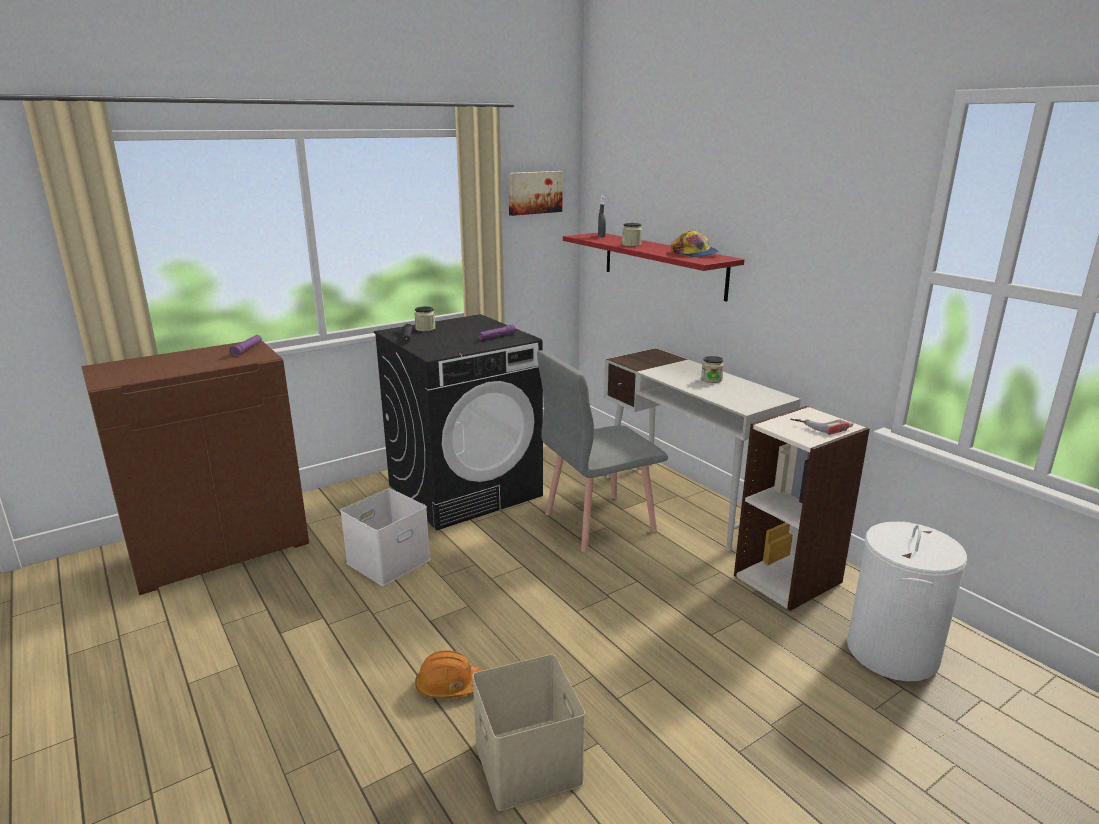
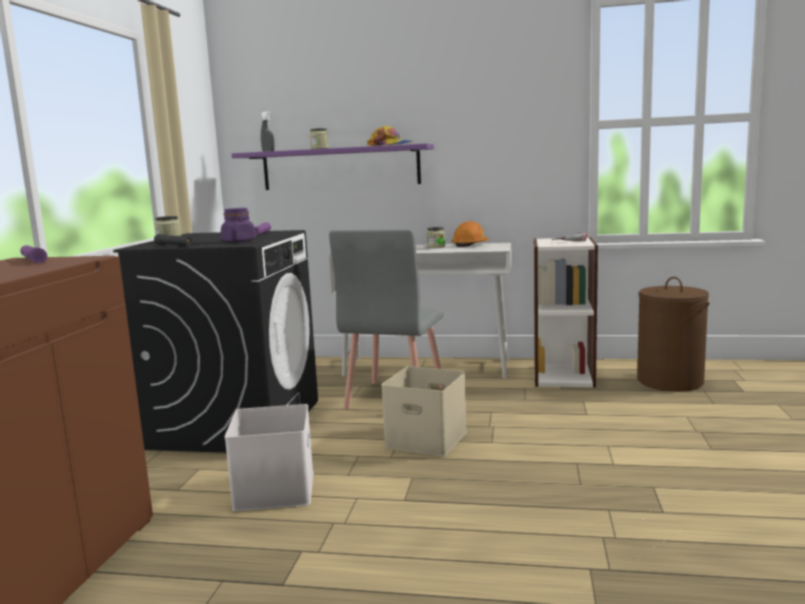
camera: 45 degrees left, 10 degrees down
(448, 686) = (509, 520): orange hard hat -> orange hard hat (470, 245)
(450, 345) = (239, 241): none -> purple jar
(530, 763) = (648, 518): beige storage box -> beige storage box (428, 439)
(534, 192) = (189, 112): picture -> none
(663, 264) = (340, 168): red shelf -> purple shelf
(891, 651) = (669, 381): white laundry basket -> brown laundry basket

